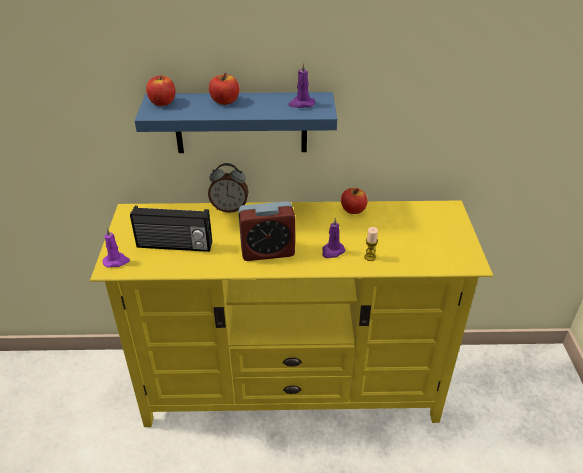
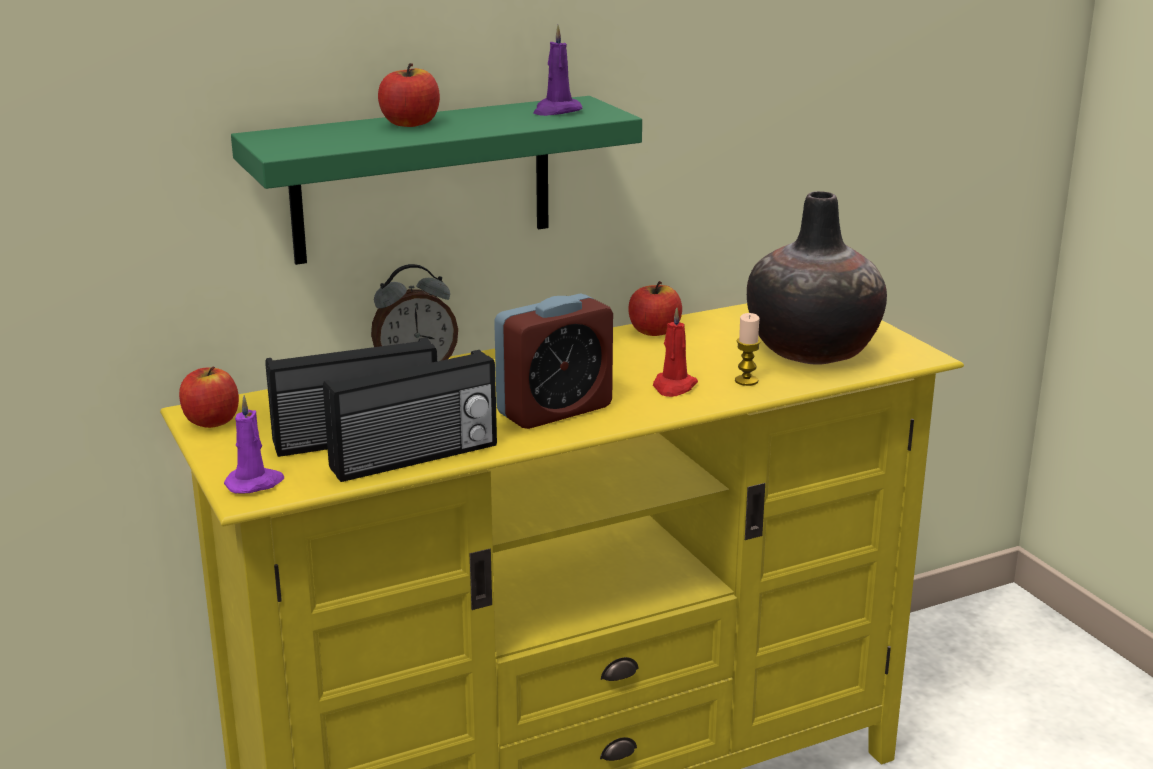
camera: 25 degrees left, 15 degrees down
(162, 102) = (287, 138): apple -> apple (211, 421)
(187, 265) = (415, 458): none -> radio
(241, 123) = (422, 180): blue shelf -> green shelf
(332, 251) = (673, 387): purple candle -> red candle
(419, 244) = (812, 350): none -> vase

